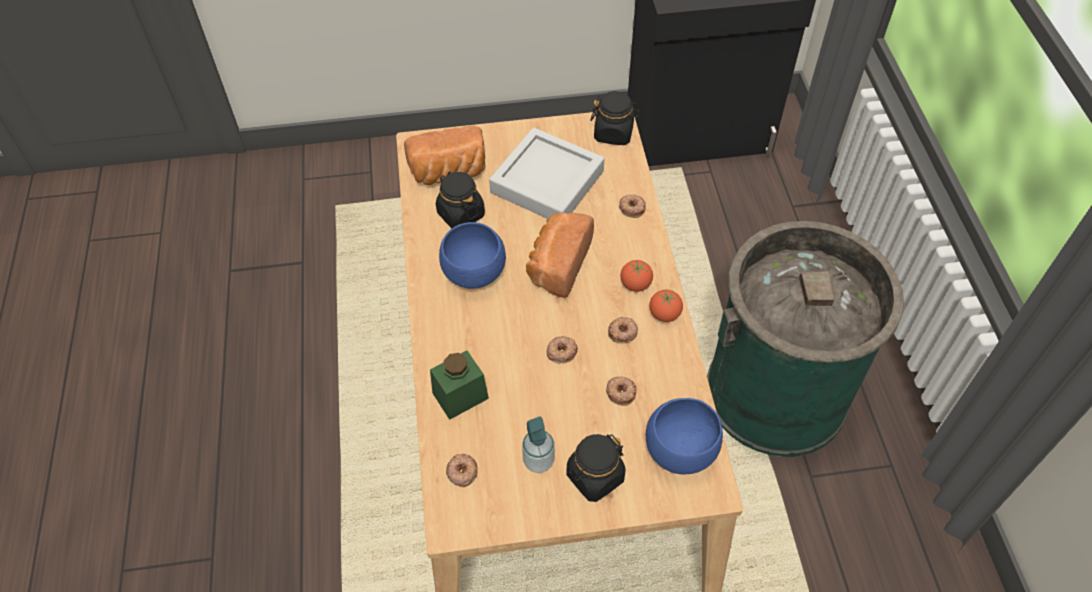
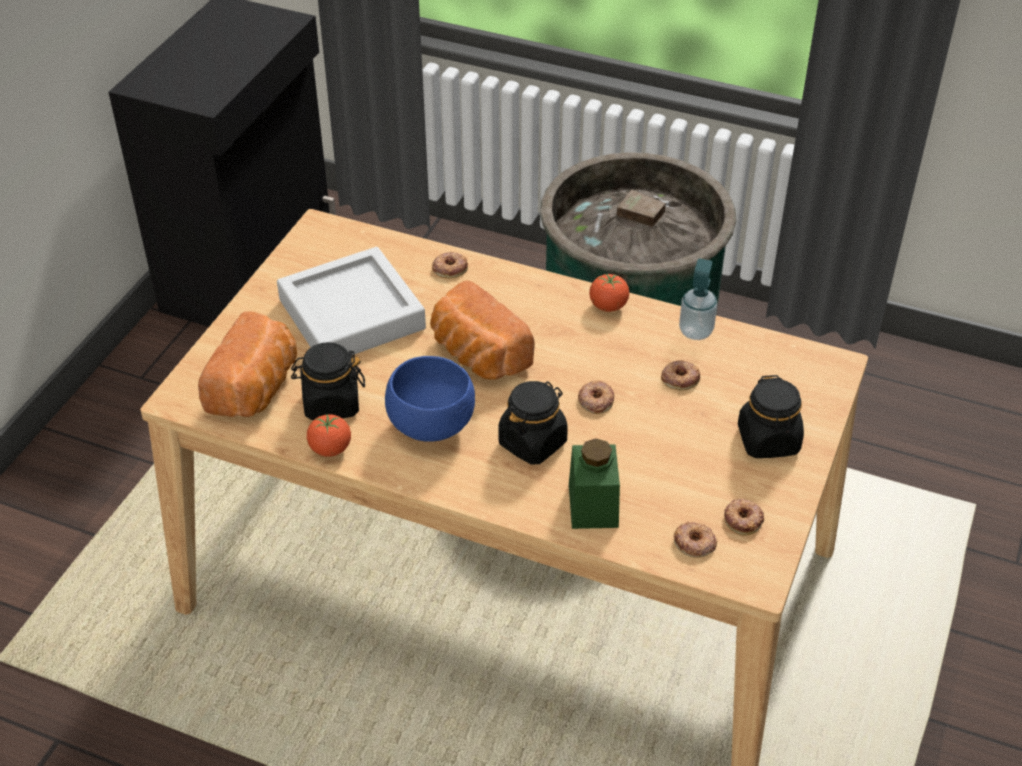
camera: 60 degrees left, 10 degrees down
(538, 461) = (721, 475): soap dispenser -> soap dispenser (695, 331)
(614, 133) = (332, 236): black jar -> black jar (533, 442)
(623, 332) = (607, 345): donut -> donut (743, 519)
(635, 284) = (553, 310): tomato -> tomato (330, 449)
(679, 450) = (776, 367): blue bowl -> none

